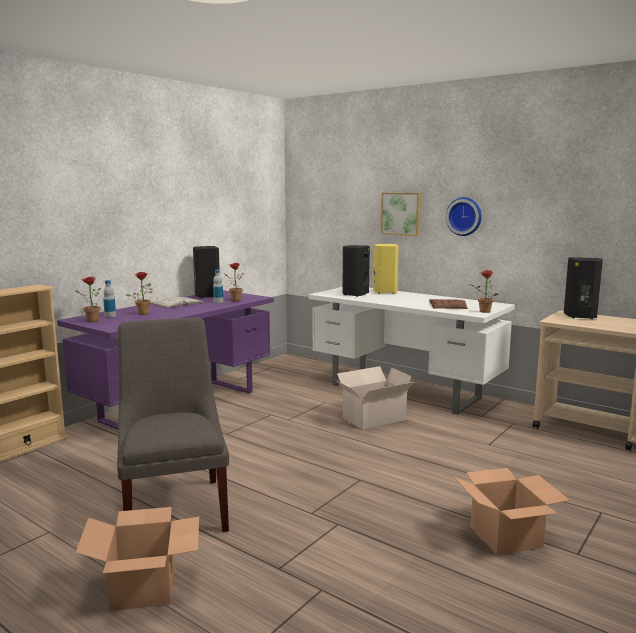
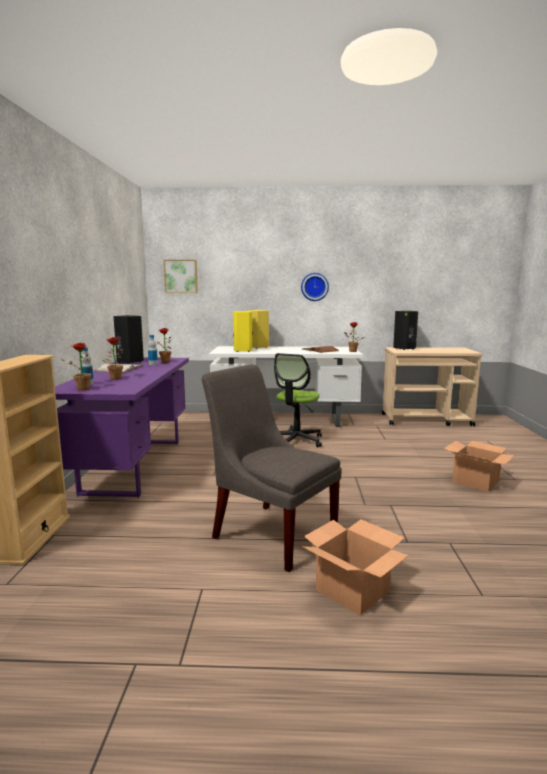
camera: 35 degrees left, 0 degrees up
(354, 294) = (242, 350): black speaker -> yellow speaker
(372, 418) = (296, 440): cardboard box -> office chair
(401, 213) = (262, 286): picture -> picture (181, 276)

